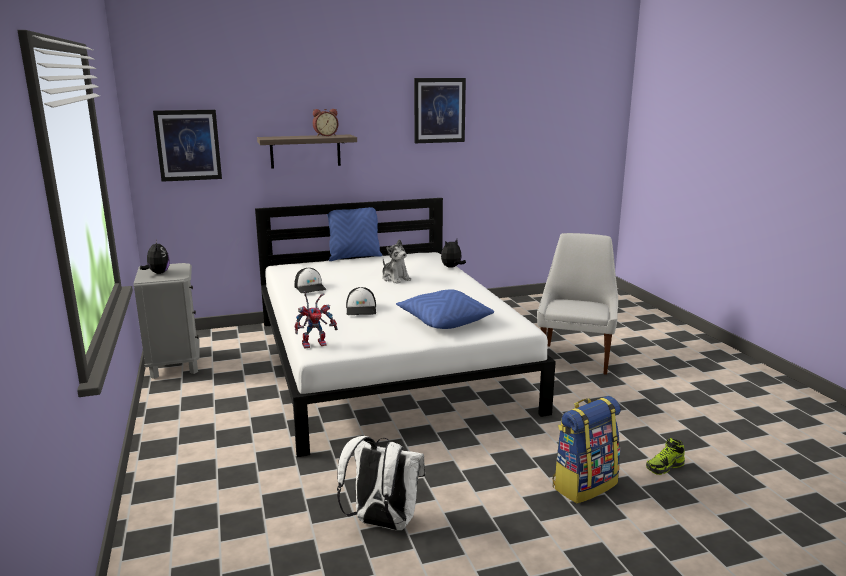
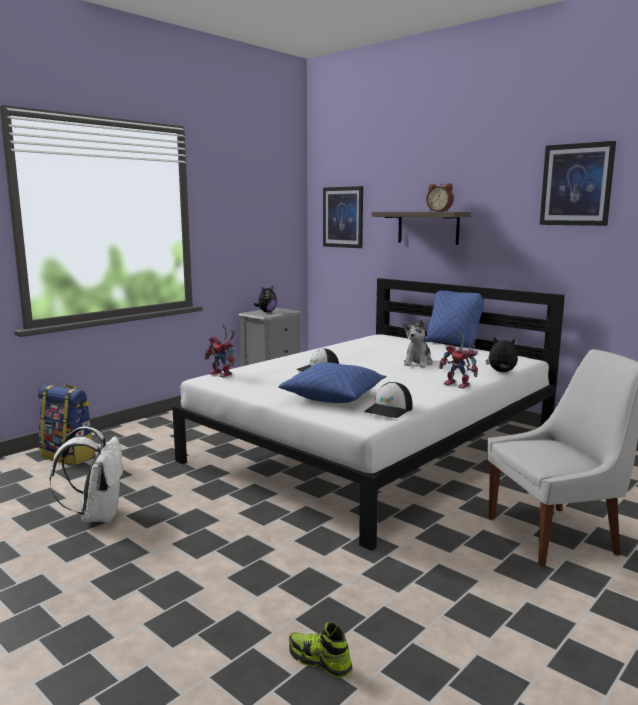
camera: 60 degrees right, 5 degrees down
(310, 287) = (345, 350): cap -> cap (389, 410)
(466, 284) = (459, 385): none -> toy robot
(584, 484) = (226, 603): backpack -> backpack (69, 456)

